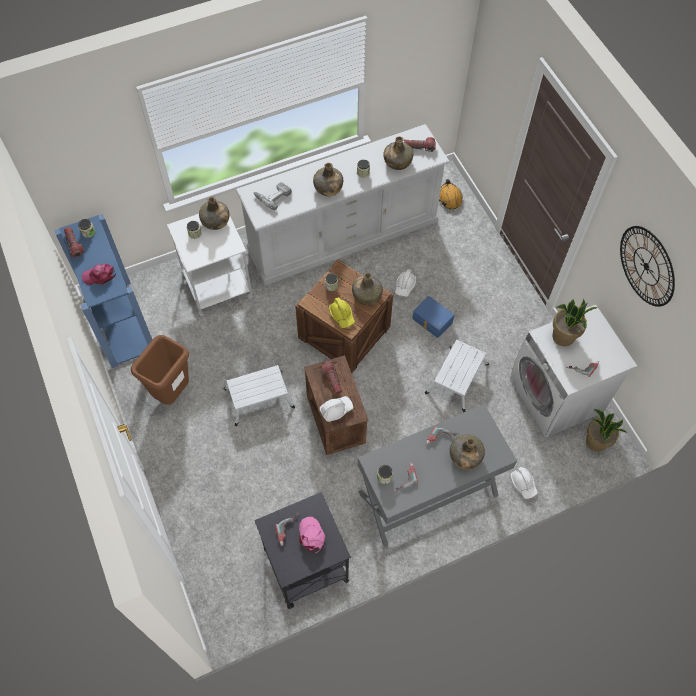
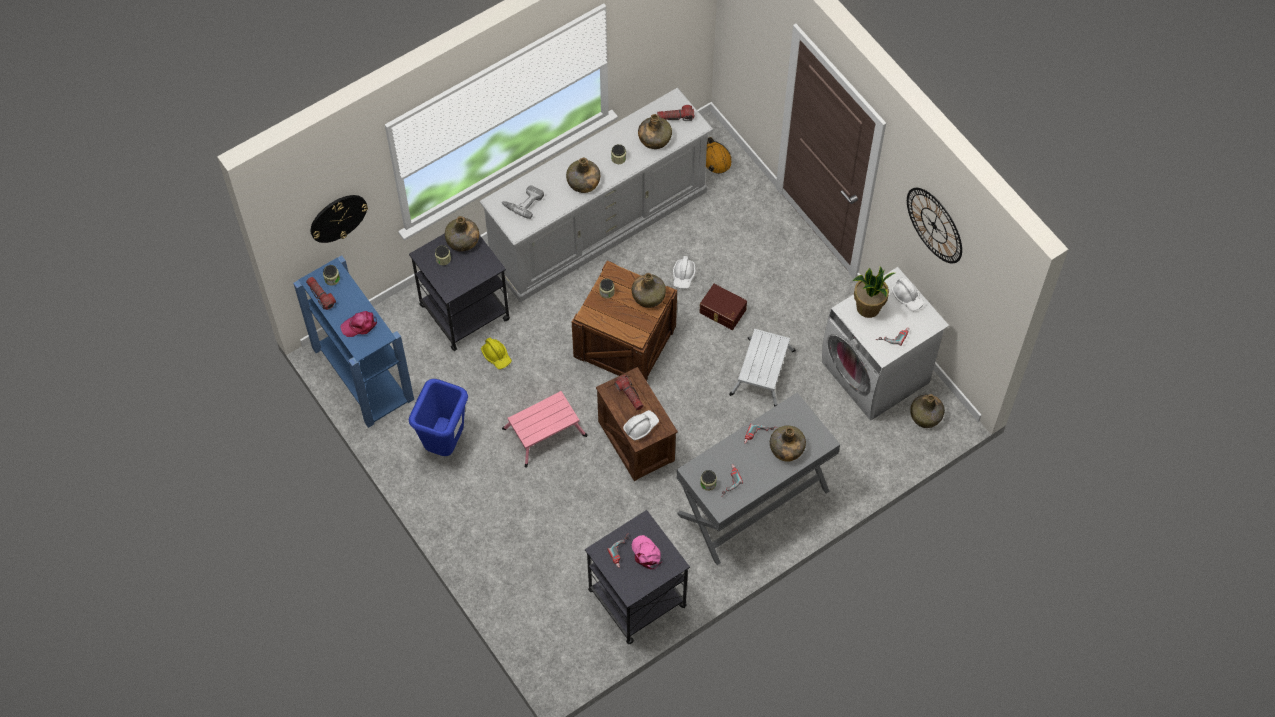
camera: 10 degrees left, 0 degrees up
(96, 176) = (338, 218): none -> wall clock
(172, 392) = (445, 443): brown trash can -> blue trash can
(218, 285) = (465, 311): white cart -> black cart
(259, 397) = (545, 431): white step ladder -> pink step ladder
(342, 315) = (626, 323): yellow hard hat -> yellow hard hat (496, 356)
(432, 321) = (722, 312): blue storage box -> brown storage box
(523, 484) = (854, 474): white hard hat -> white hard hat (907, 297)
(595, 442) = (926, 416): potted plant -> green bottle

